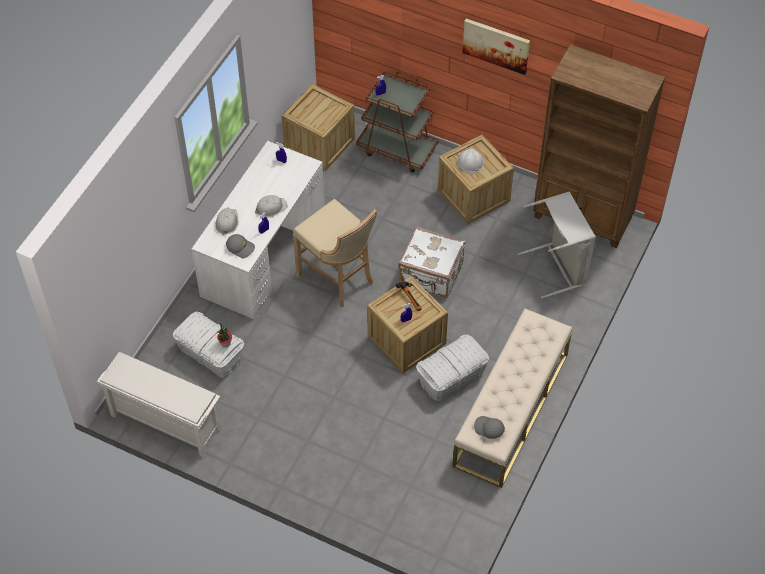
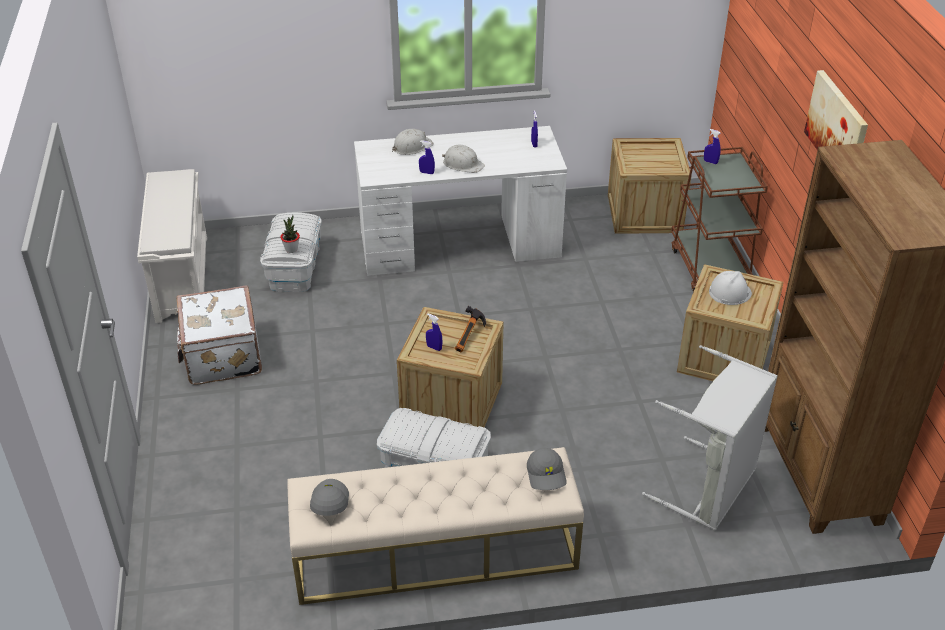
camera: 55 degrees right, 15 degrees down
(241, 247) = (388, 168): grey cap -> grey cap (547, 475)
(338, 279) = (482, 308): beige stool -> none
(431, 275) = (567, 377): white suitcase -> white suitcase (221, 356)

